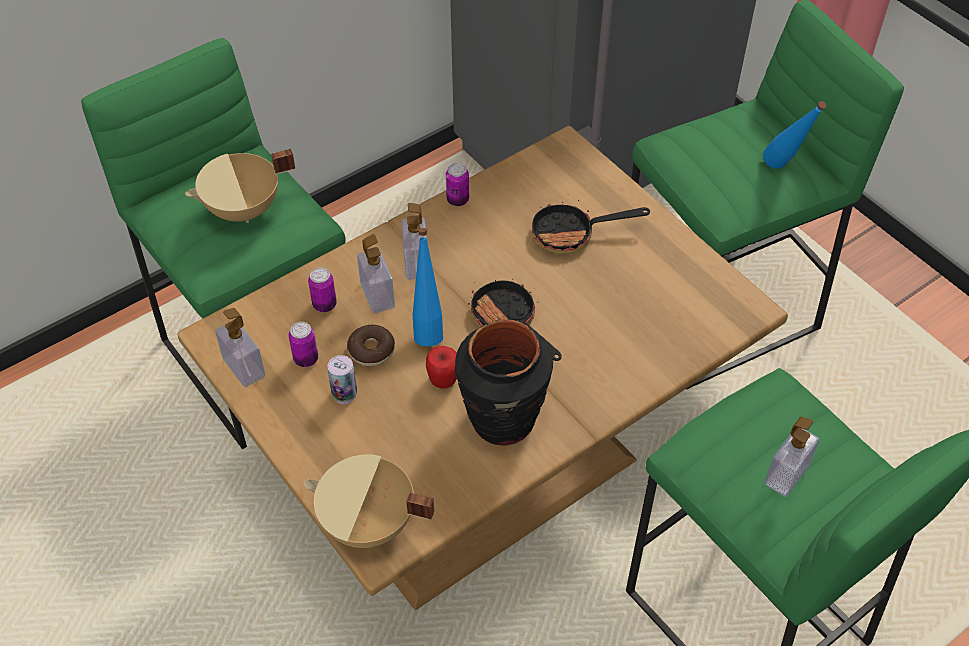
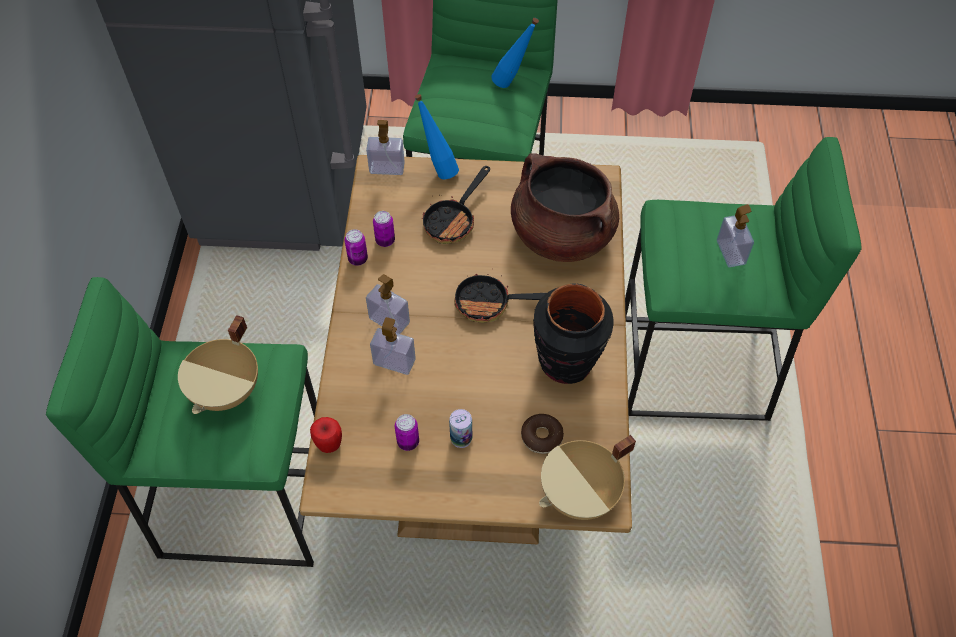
camera: 50 degrees left, 5 degrees up
(244, 367) = (378, 486): soap dispenser -> soap dispenser (387, 168)
(324, 305) = (370, 399): can -> can (385, 240)
(371, 350) = (438, 397): donut -> donut (541, 437)
(428, 328) = (452, 352): blue bottle -> blue bottle (438, 169)
(443, 380) = (504, 373): apple -> apple (329, 444)
(645, 322) = (561, 235): none -> brown cooking pot

